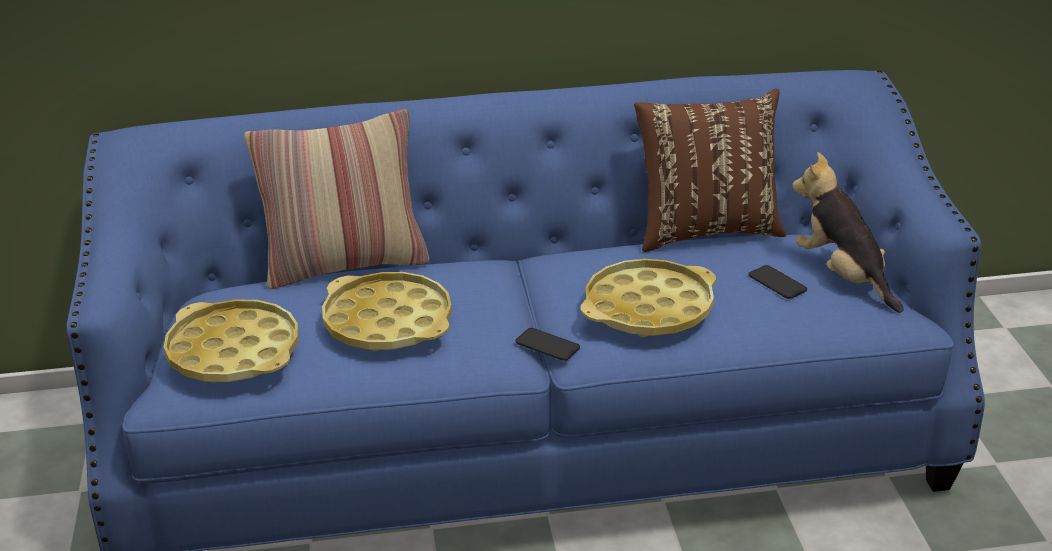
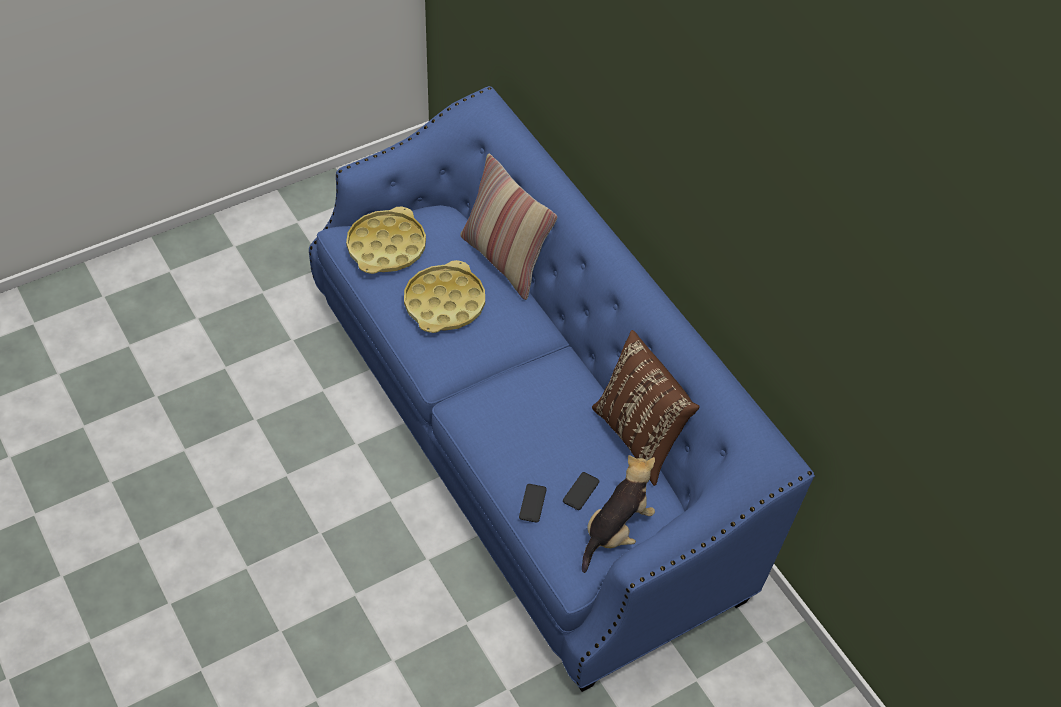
camera: 65 degrees right, 20 degrees up
(547, 345) = (459, 388): phone -> phone (532, 503)
(648, 308) = (516, 427): yellow tray -> none

